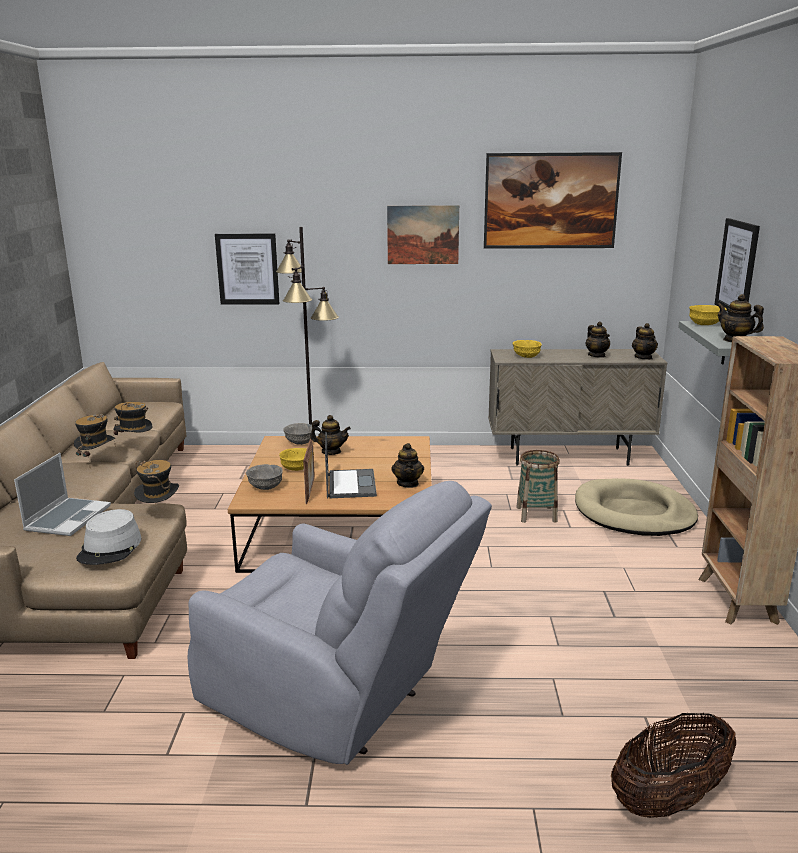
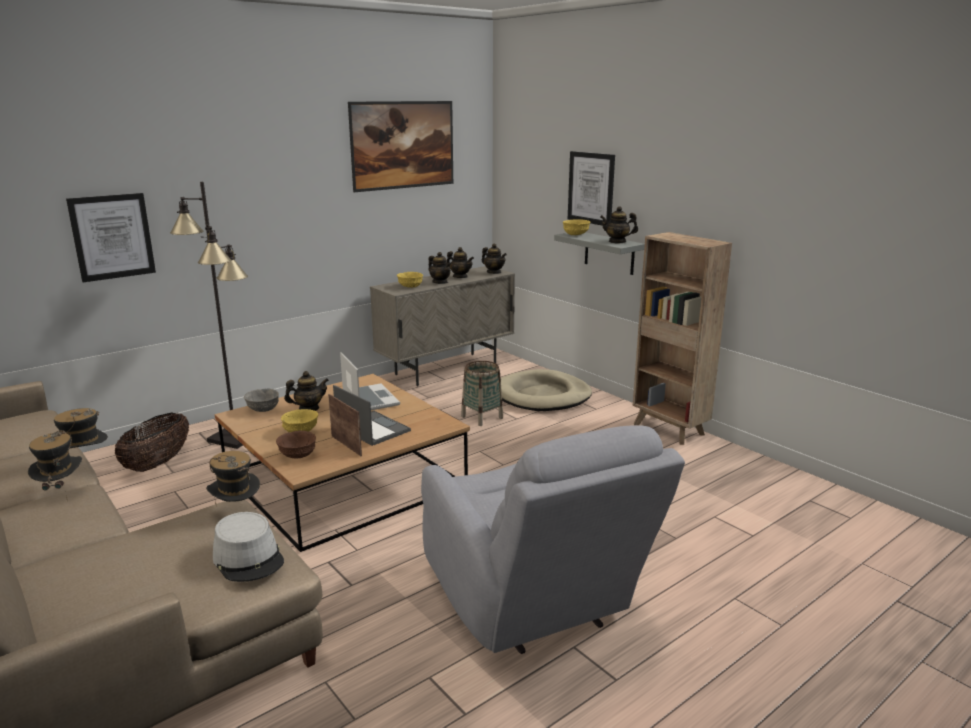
camera: 40 degrees left, 0 degrees up
(68, 518) = (140, 553): laptop -> laptop (369, 399)
(265, 486) = (297, 455): grey bowl -> brown bowl
(337, 700) = (533, 603): grey armchair -> grey armchair turned 75 degrees clockwise
(408, 483) = (419, 413): teapot -> teapot (440, 282)
(423, 235) = (298, 183): picture -> none
(669, 799) = (783, 554): basket -> basket (157, 463)

